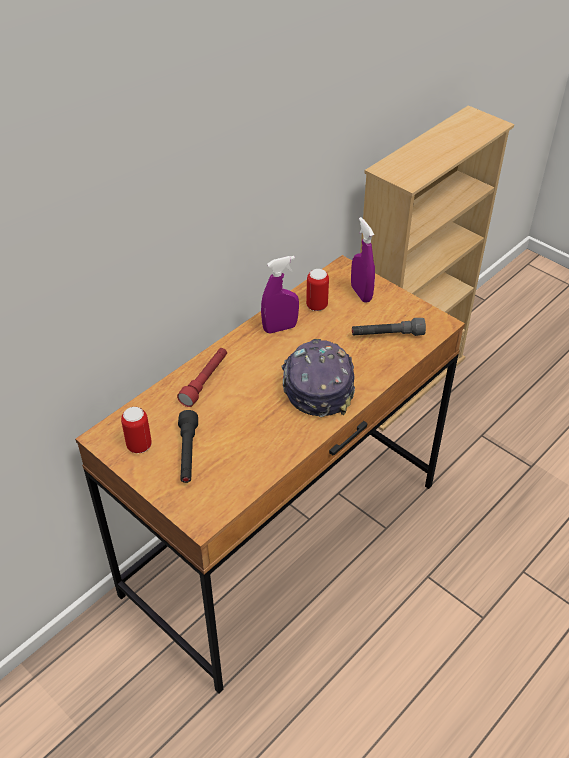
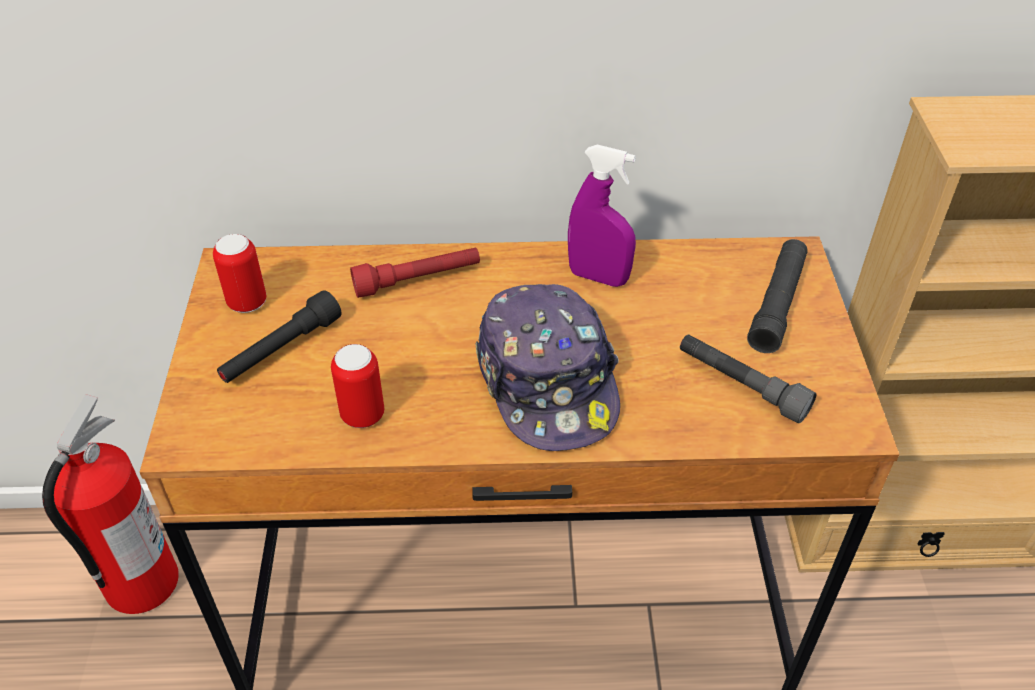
camera: 45 degrees right, 0 degrees up
(79, 692) = (139, 583): none -> fire extinguisher
(317, 306) = (688, 280): can -> can (362, 415)
(317, 384) = (548, 382): cap -> cap turned 120 degrees clockwise
(361, 293) = (777, 304): purple spray bottle -> black flashlight

